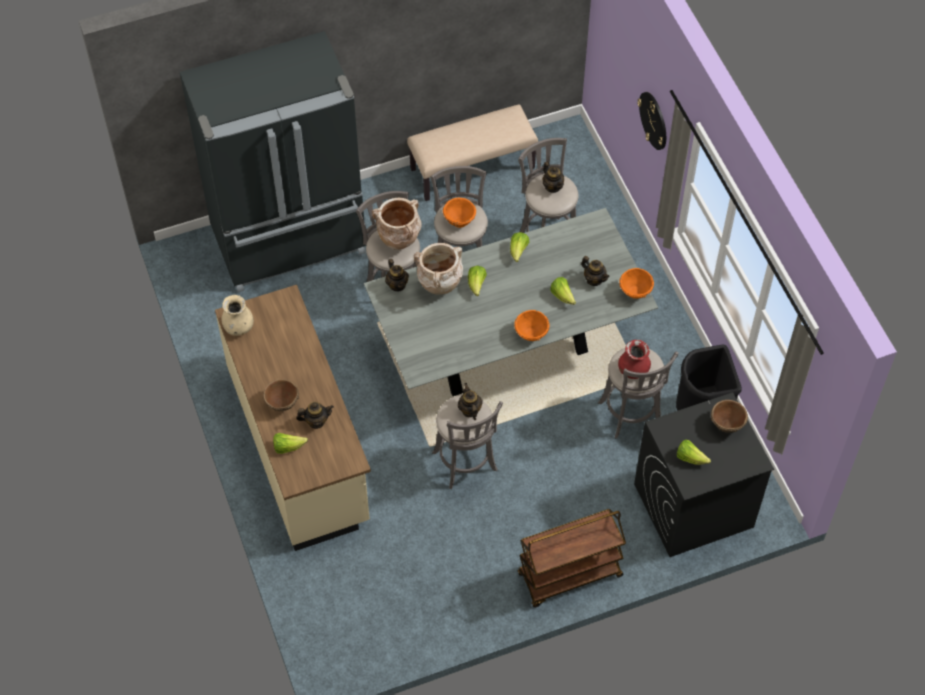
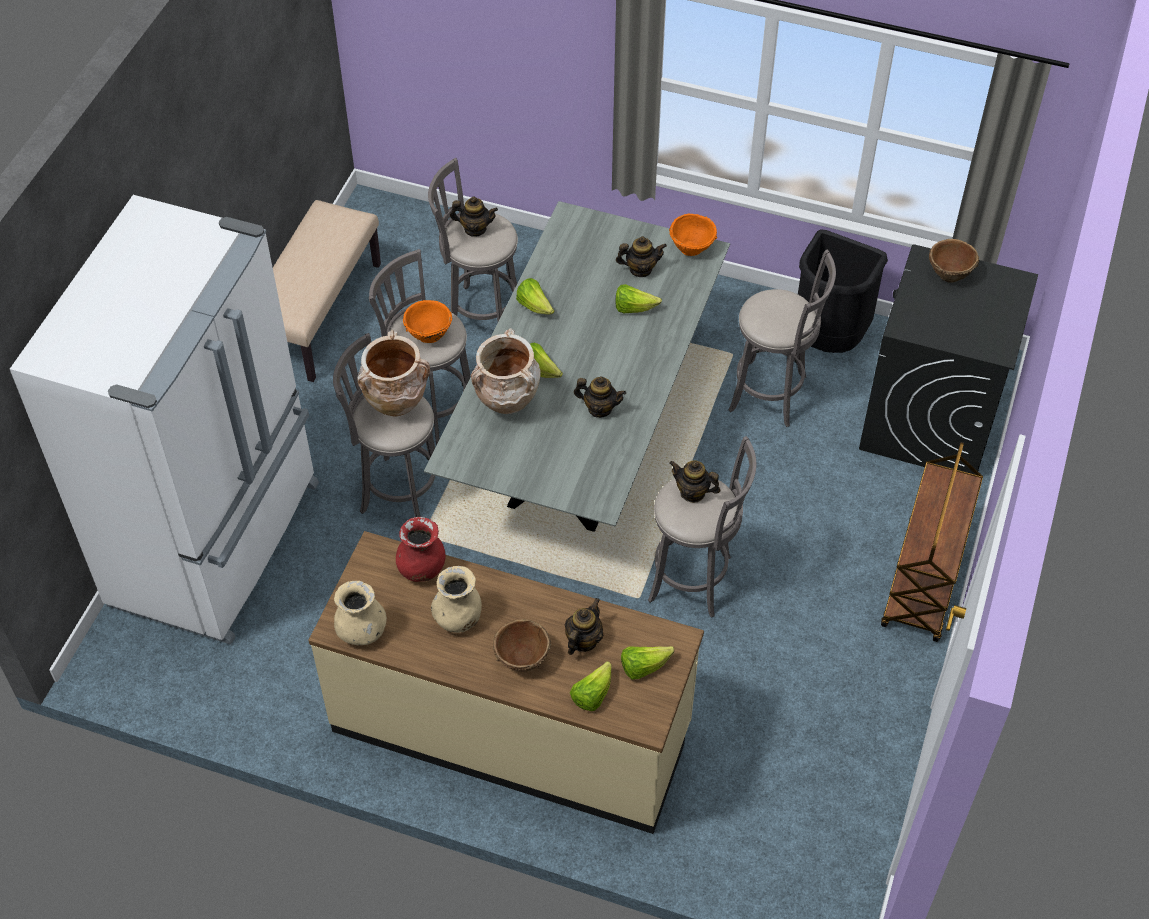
camera: 50 degrees left, 5 degrees down
(282, 360) = (458, 618): none -> beige vase
(290, 241) = (219, 543): black fridge -> white fridge
(397, 284) = (461, 441): teapot -> teapot (599, 408)
(531, 334) = (656, 367): orange bowl -> none
(633, 370) = (780, 319): red vase -> red vase (422, 568)
(653, 120) = (543, 58): wall clock -> none
(690, 458) = (965, 329): lettuce -> lettuce (643, 667)

